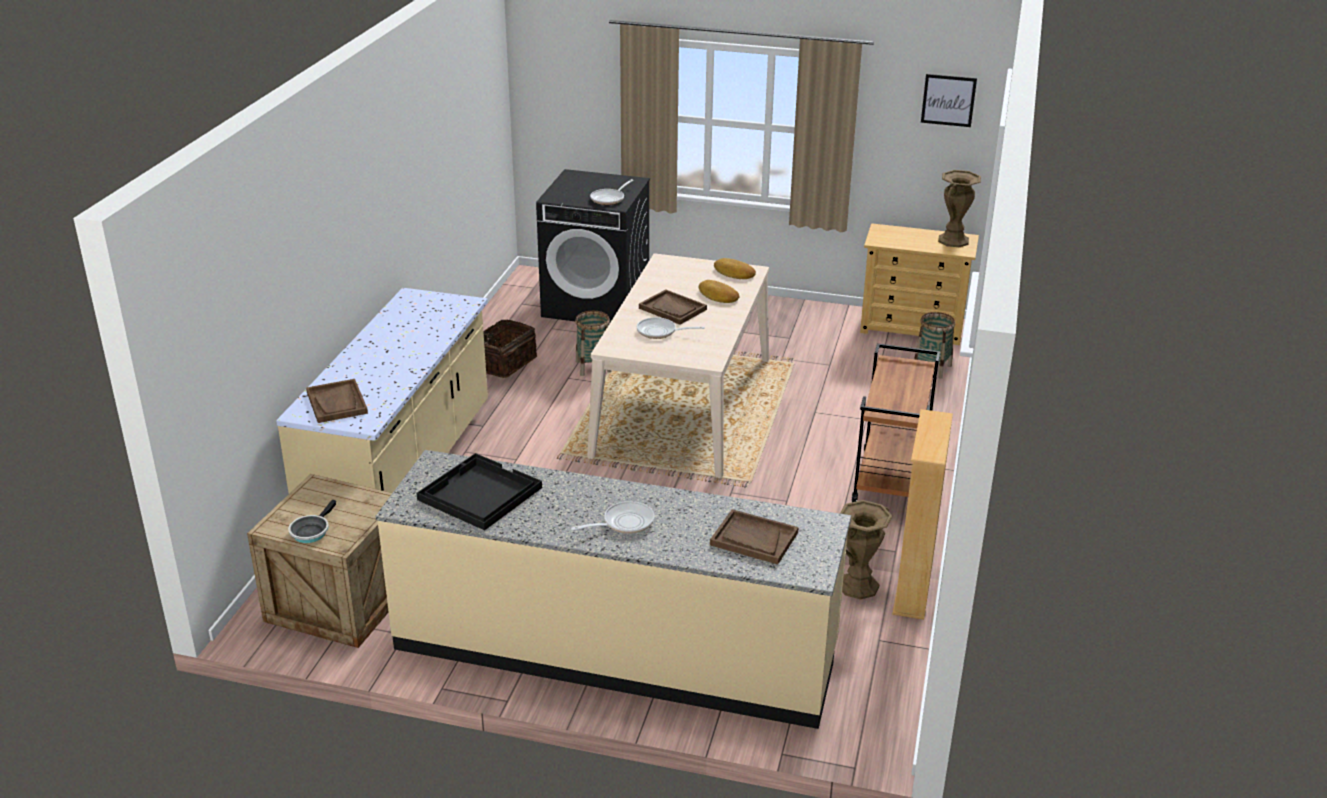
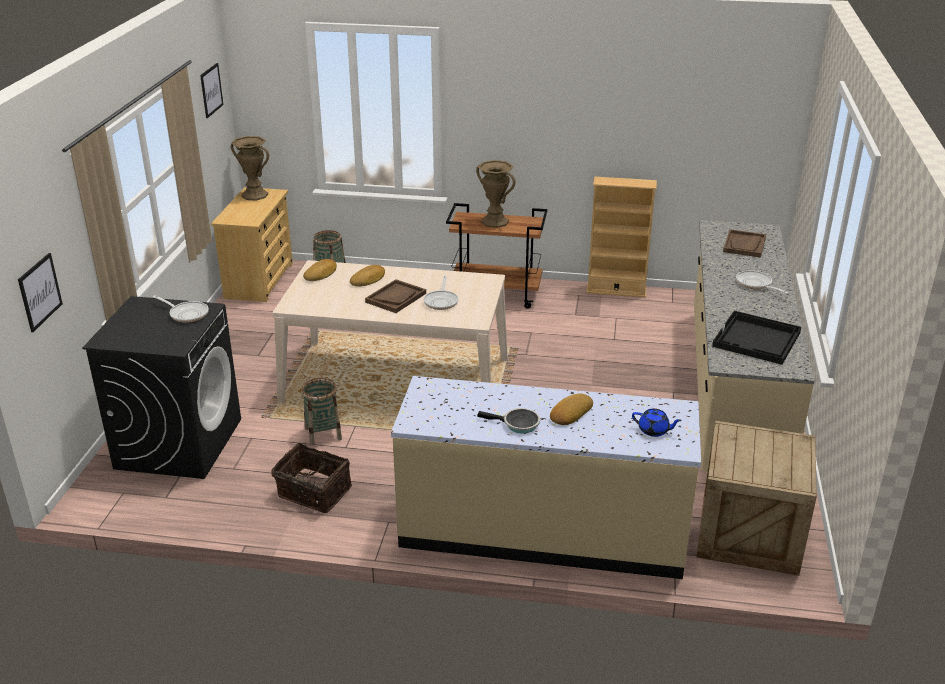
camera: 95 degrees left, 0 degrees up
(311, 531) = (792, 460): frying pan -> frying pan (518, 424)
(337, 403) = (654, 430): brown tray -> blue teapot
(388, 364) = (570, 413): none -> bread
(564, 111) = (40, 292): none -> picture
(858, 586) = (621, 307): brown vase -> brown vase (495, 221)

